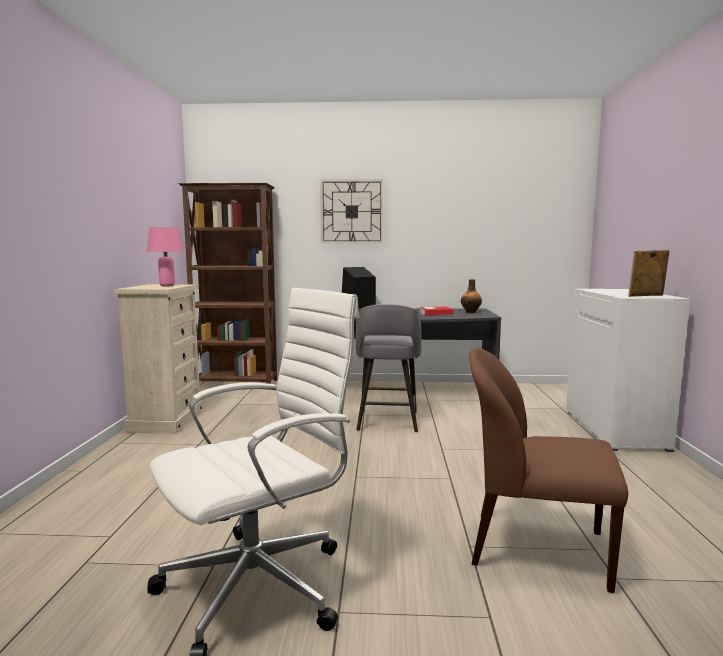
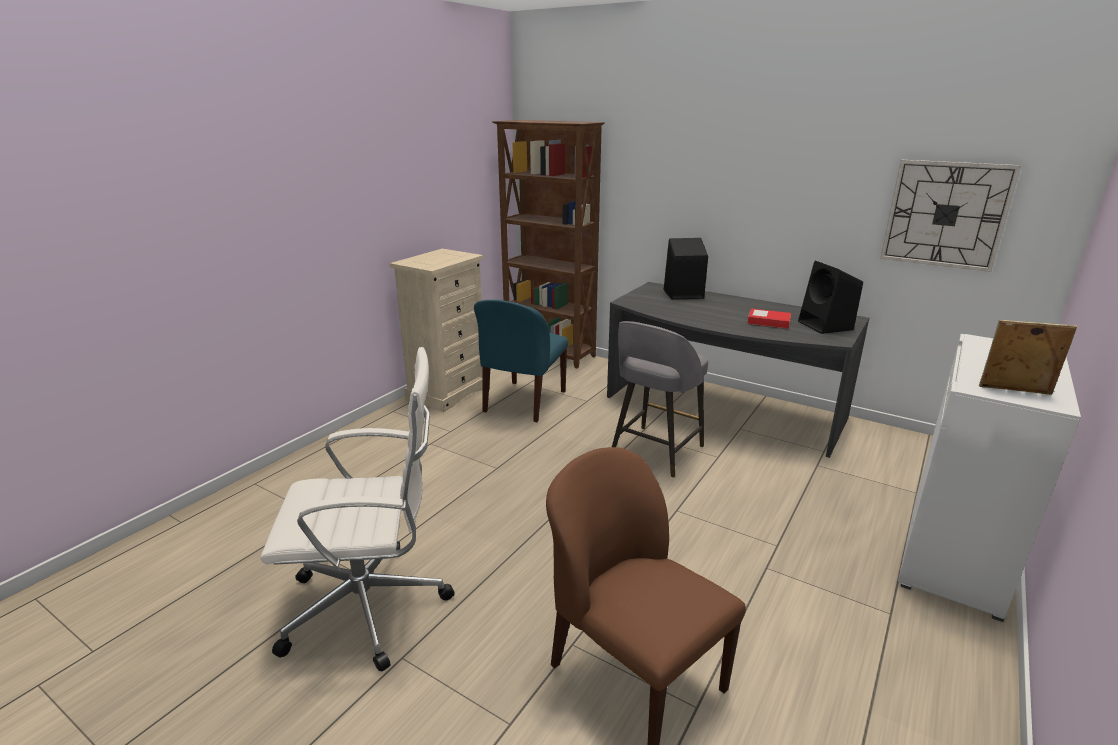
camera: 30 degrees right, 15 degrees up
(167, 286) = (446, 258): pink table lamp -> none
(248, 414) = (523, 402): none -> blue chair
(351, 211) = (696, 159): wall clock -> wall clock (945, 214)
(471, 312) = (826, 326): bottle -> black speaker

